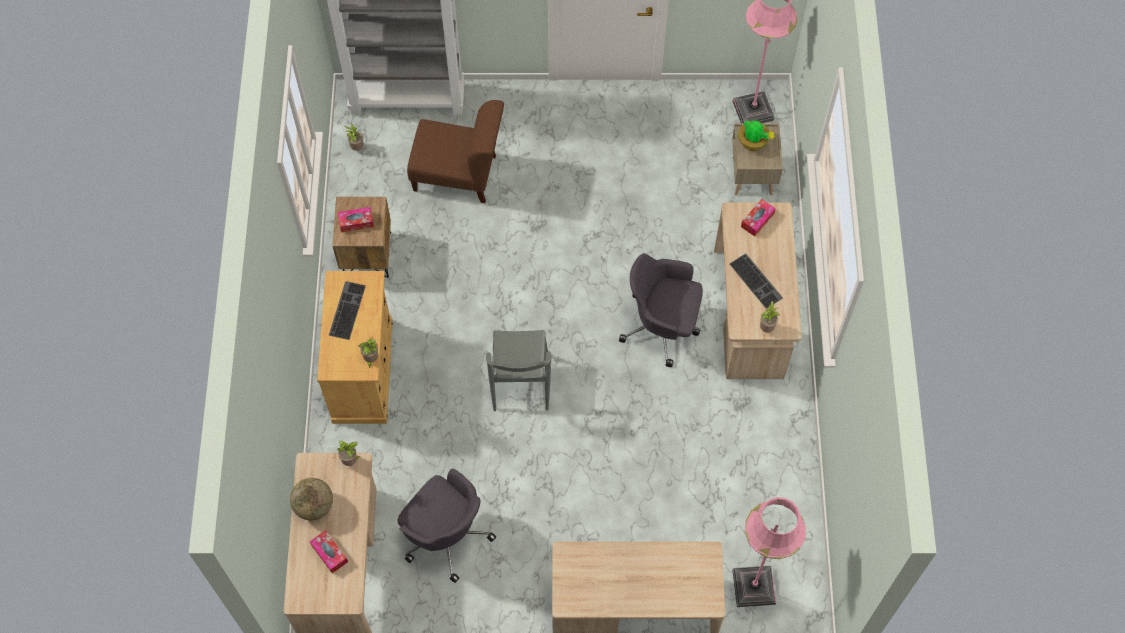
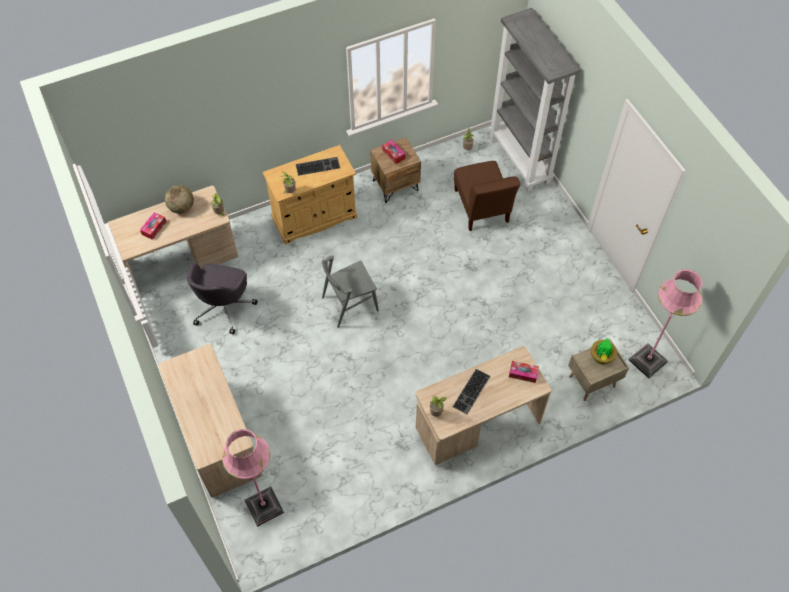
camera: 65 degrees right, 5 degrees down
(662, 326) = (435, 371): grey office chair -> none

